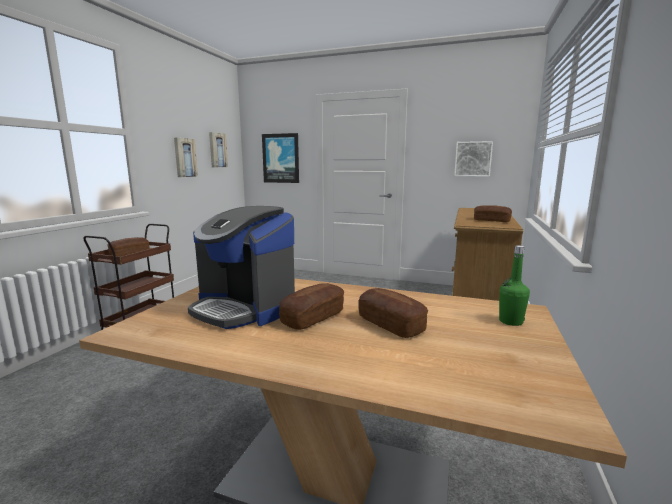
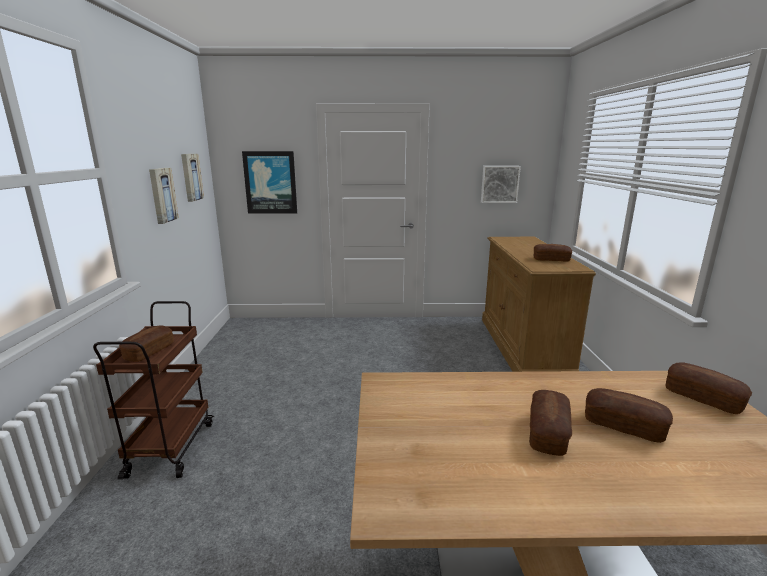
camera: 20 degrees left, 5 degrees up
(245, 308) = (463, 434): coffee machine -> none
(510, 321) = (703, 398): green bottle -> bread

